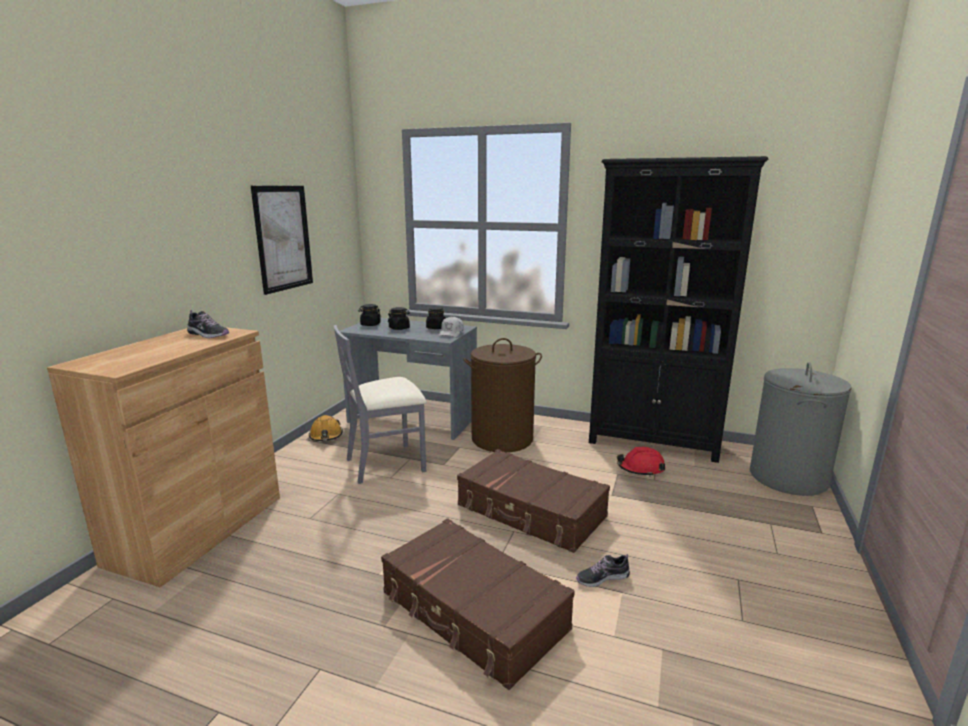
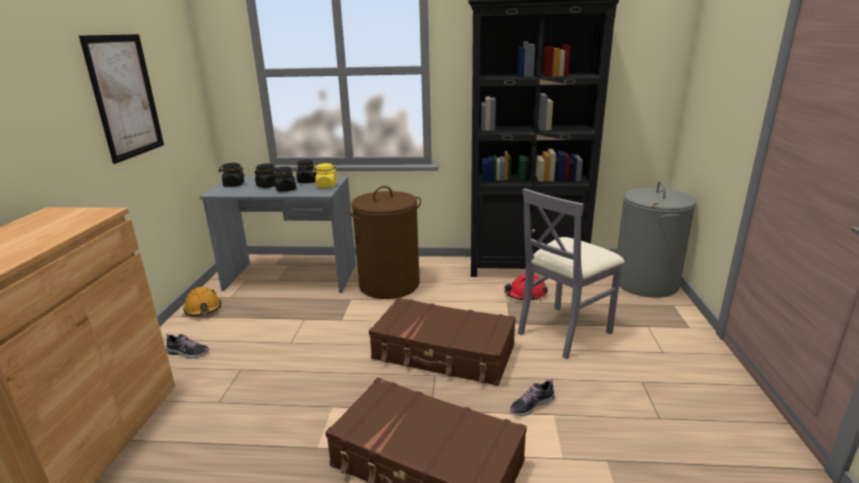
camera: 15 degrees left, 5 degrees up
(208, 334) = (65, 219): shoe -> shoe (188, 352)
(386, 463) = (281, 328): grey chair -> grey chair (563, 331)
(413, 333) = (286, 189): none -> black jar
(451, 333) = (326, 186): white cap -> yellow jar

